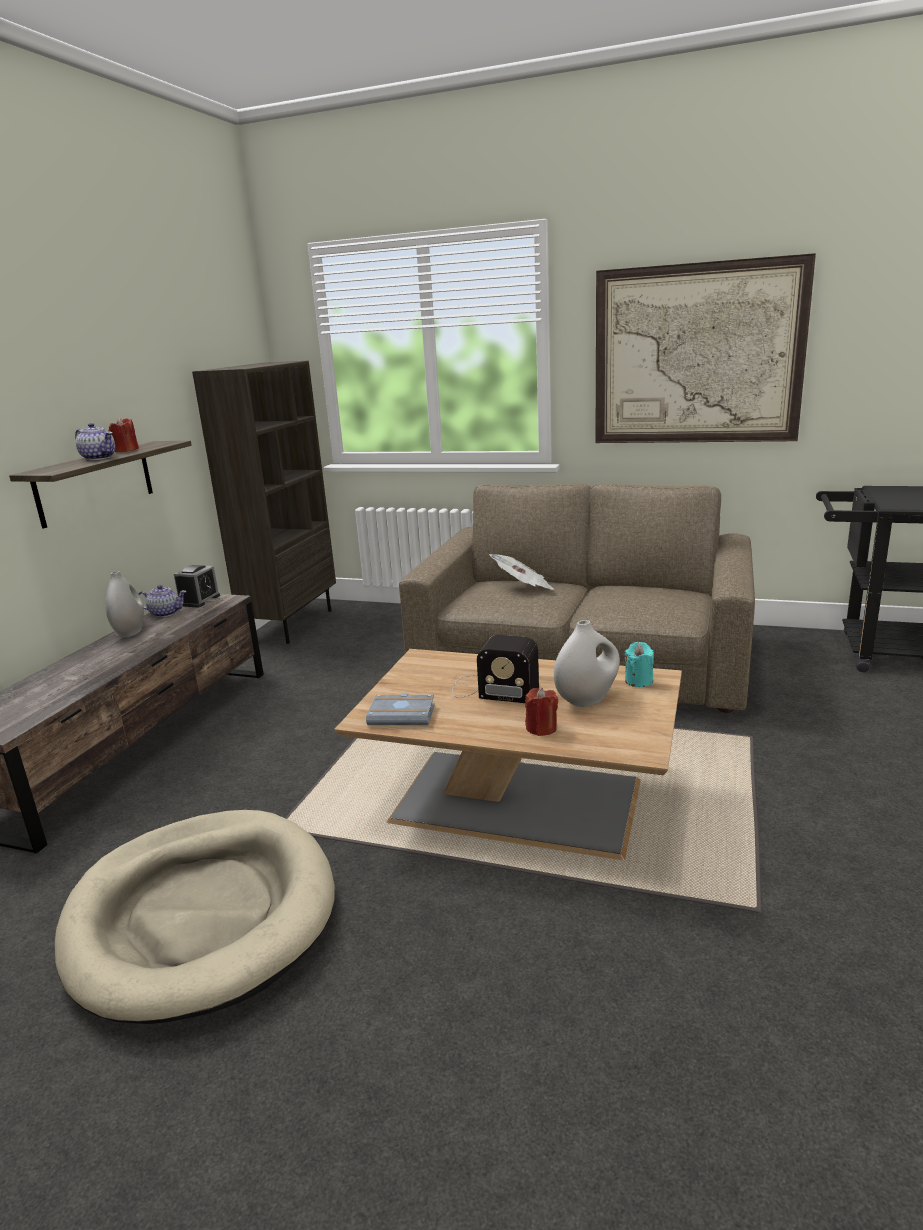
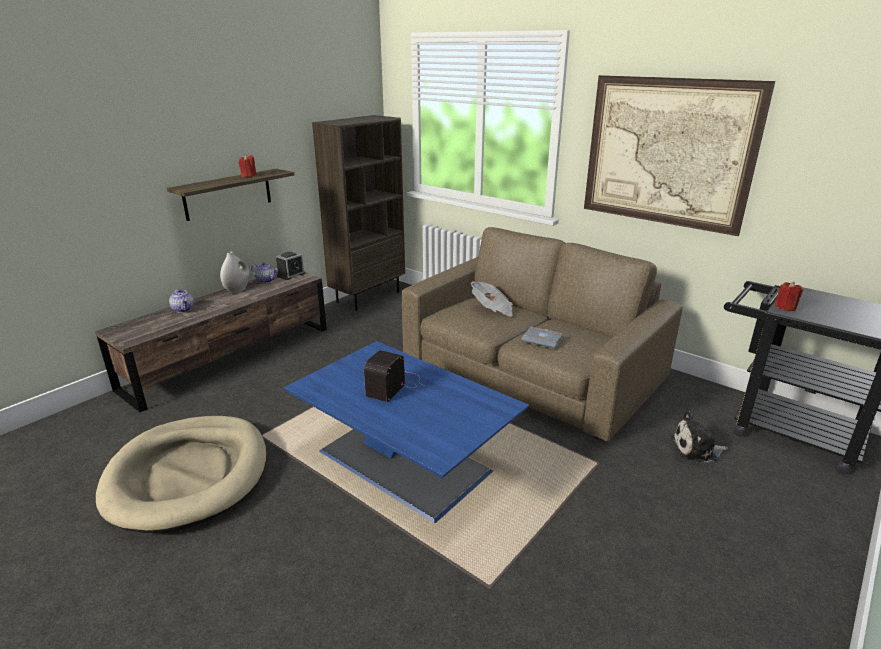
camera: 20 degrees right, 5 degrees up
(99, 458) = (226, 180): teapot -> teapot (183, 309)
(403, 714) = (328, 388): grey book -> grey book (543, 340)
(491, 689) = (394, 384): radio -> radio turned 75 degrees clockwise
(522, 801) = (407, 462): brown coffee table -> blue coffee table
(541, 728) = (396, 422): red candle -> red candle (785, 307)
(587, 699) = (444, 409): white vase -> none
(638, 681) = (491, 405): turquoise candle -> none
(837, 695) = (697, 449): none -> plush toy

